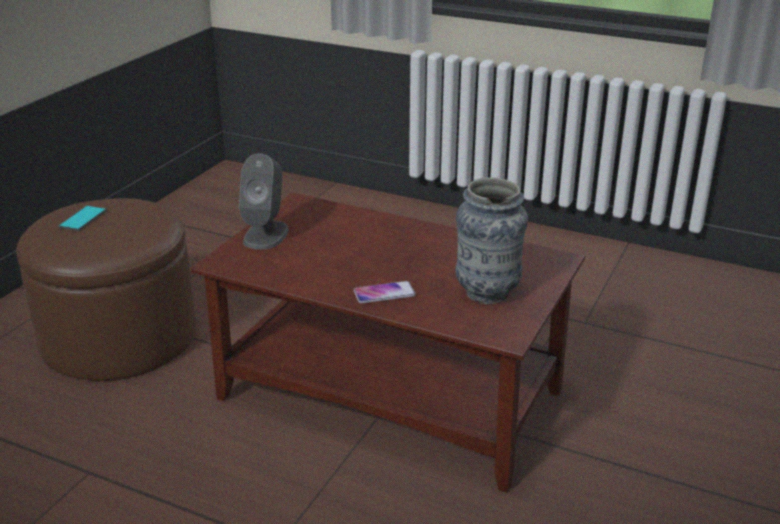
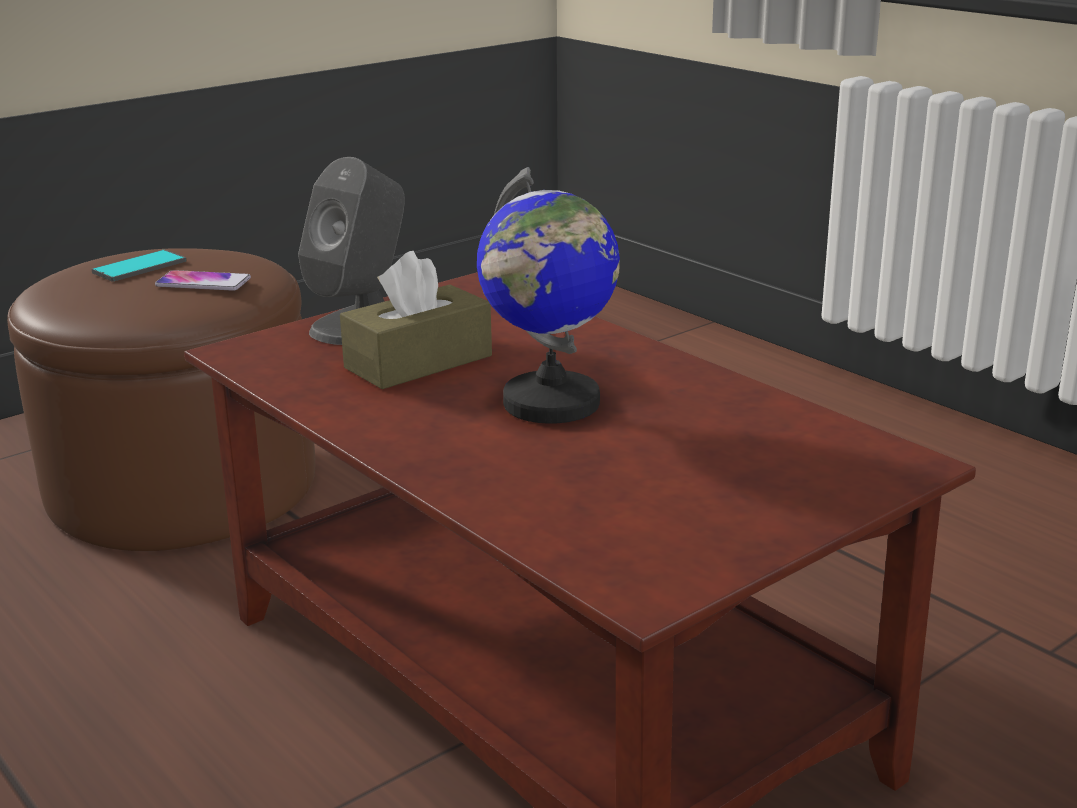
camera: 25 degrees right, 5 degrees down
(315, 251) = (418, 362): none -> brown tissue box
(384, 293) = (466, 454): phone -> phone (203, 282)
(396, 260) = (551, 403): none -> globe
(487, 293) = (678, 497): vase -> none

